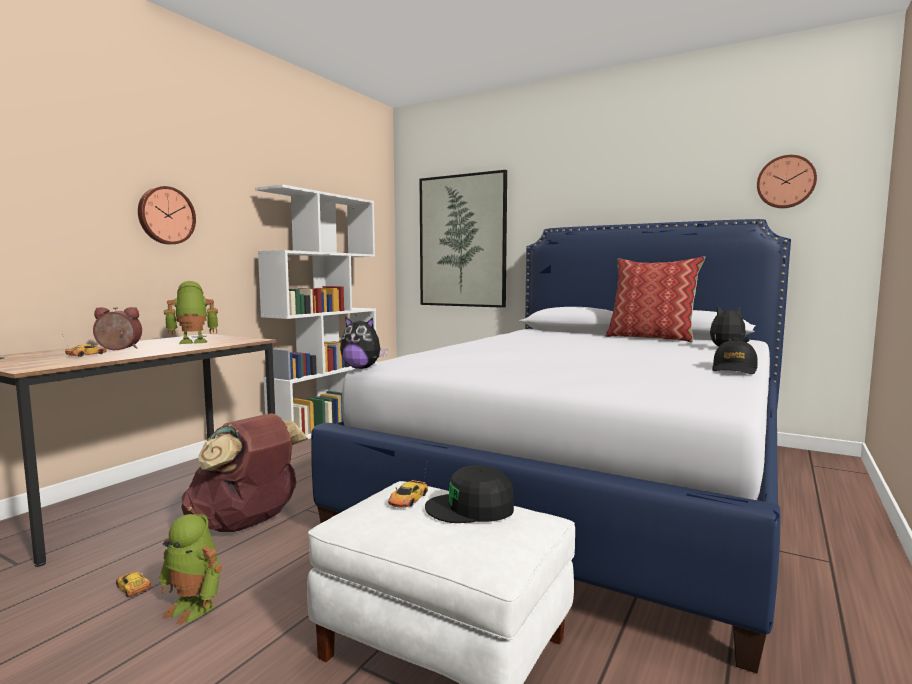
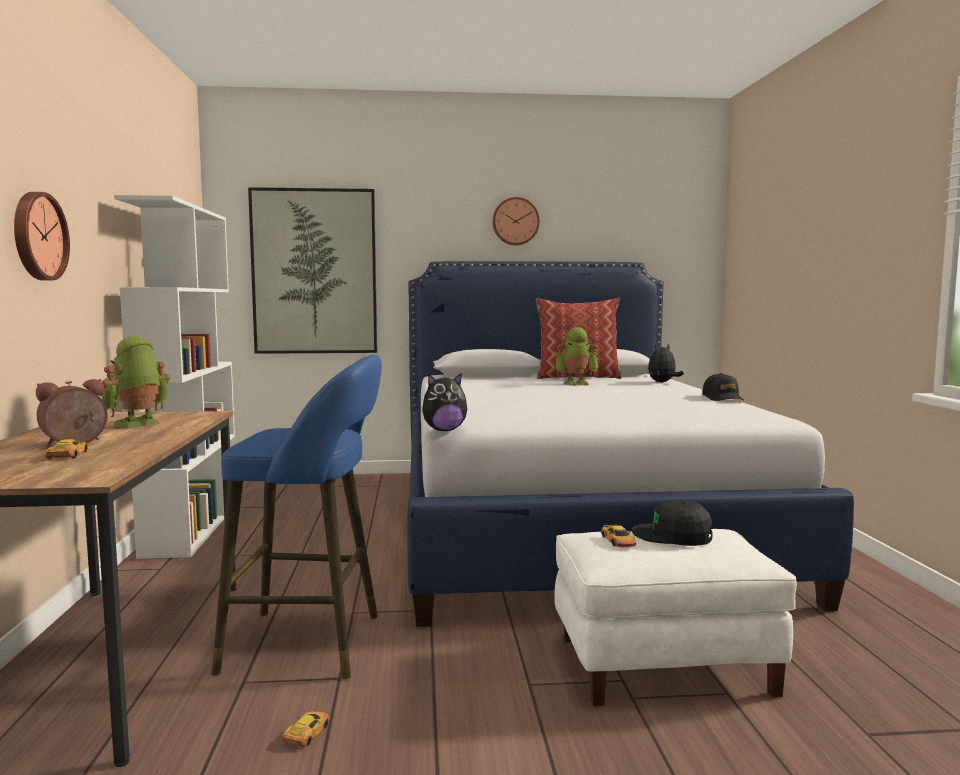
camera: 35 degrees left, 0 degrees up
(133, 587) = (307, 733): toy car -> toy car turned 105 degrees clockwise
(194, 606) = (412, 720): toy robot -> toy robot (576, 383)
(246, 524) = (312, 643): brown backpack -> blue stool
(471, 508) = (673, 535): black cap -> black cap turned 60 degrees clockwise
(786, 182) = (653, 229): wall clock -> wall clock (515, 221)

